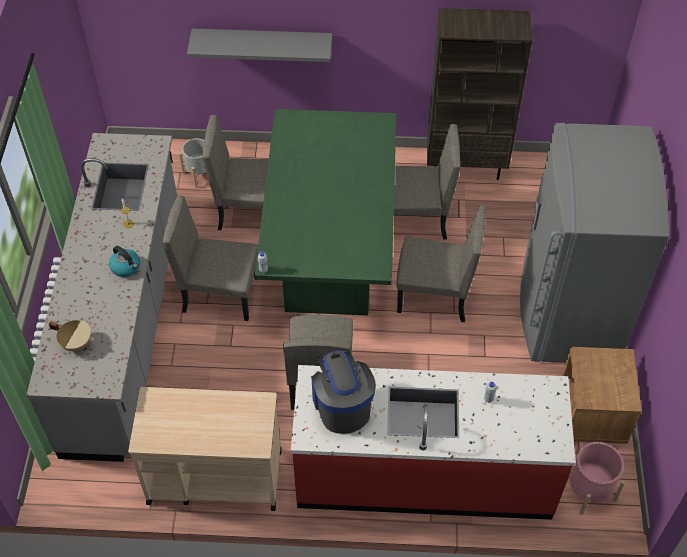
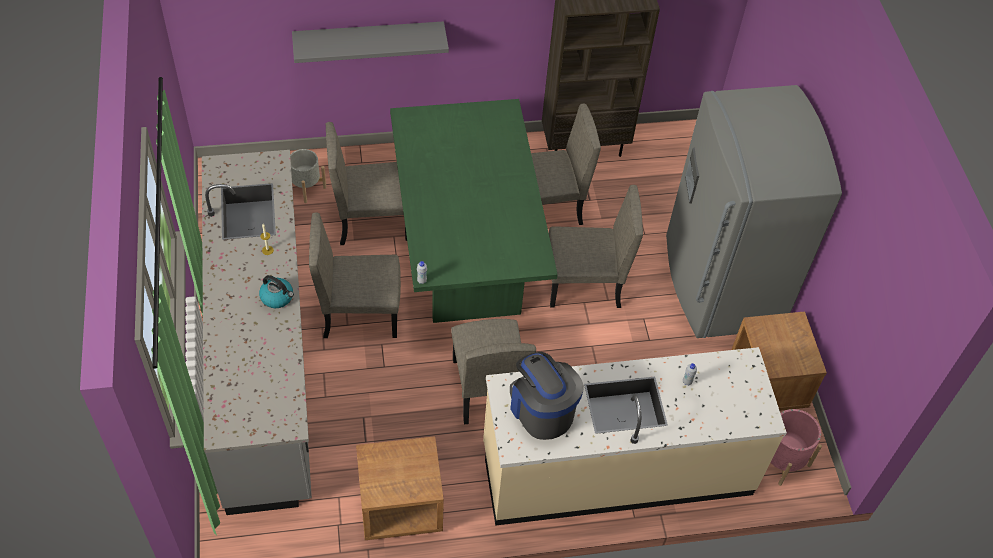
camera: 15 degrees left, 0 degrees up
(77, 343) = (244, 386): beige cooking pot -> none
(214, 476) = (400, 507): beige cart -> brown nightstand
(424, 473) = (616, 469): red counter -> beige counter

